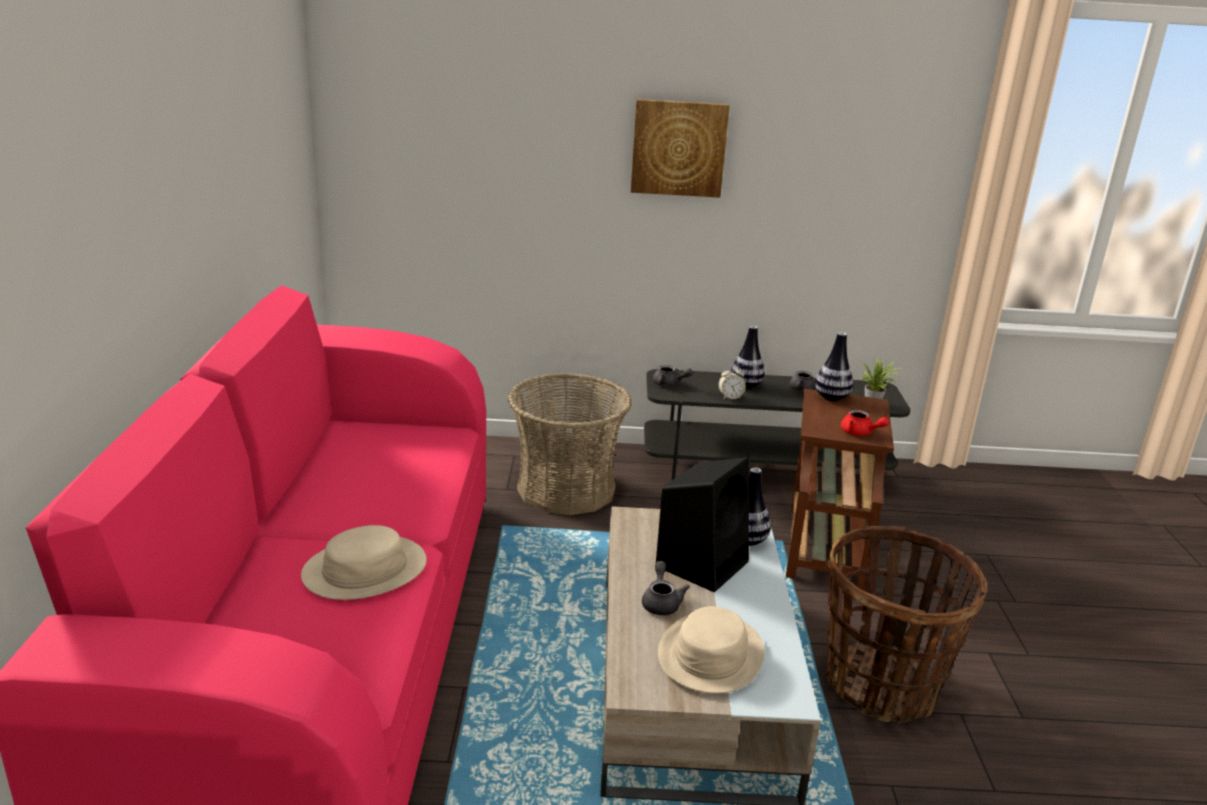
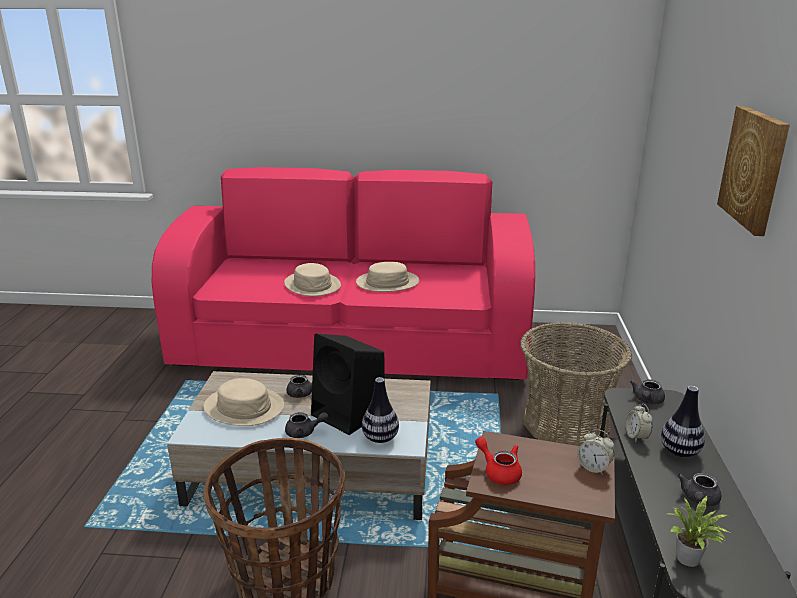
camera: 95 degrees right, 0 degrees up
(374, 496) = (387, 283): none -> beige hat
(753, 595) = (304, 432): none -> grey teapot
(831, 398) = (593, 467): vase -> alarm clock
(860, 433) = (499, 472): red teapot -> red teapot turned 90 degrees clockwise

